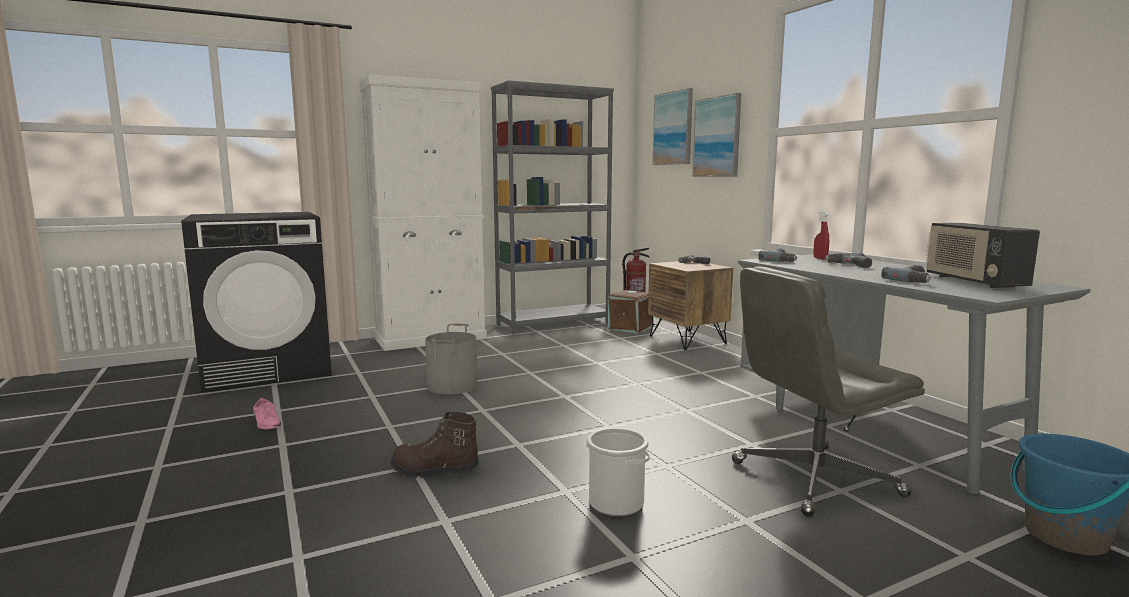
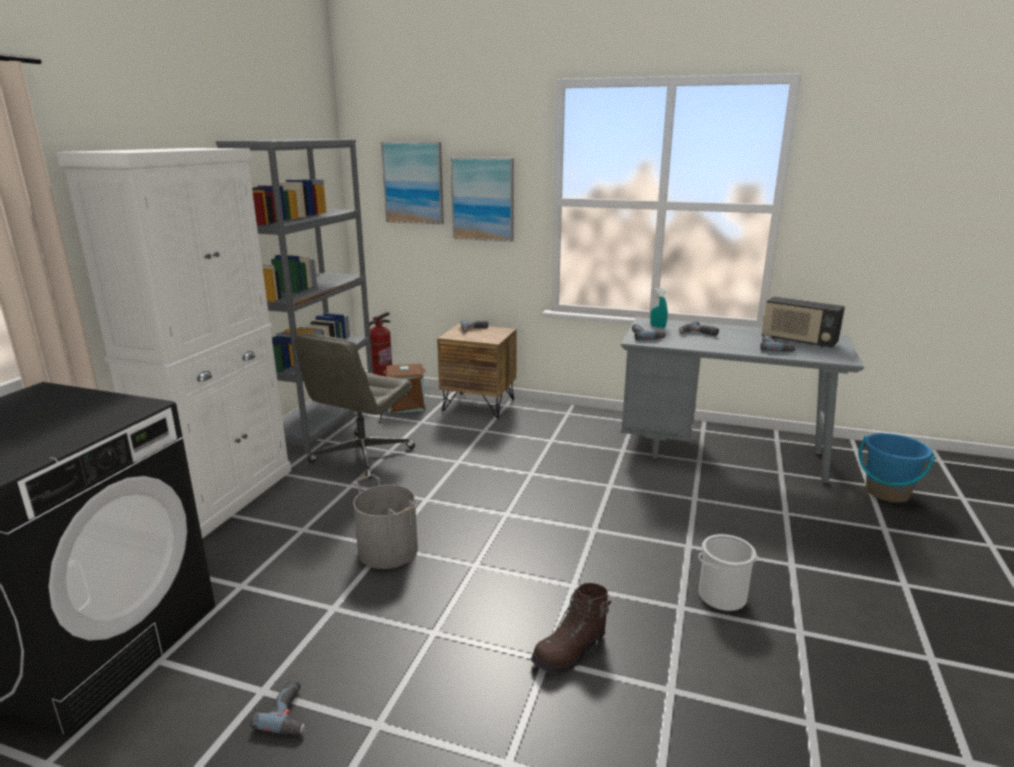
camera: 45 degrees left, 10 degrees up
(267, 423) = (291, 713): pink shoe -> power drill
(814, 479) = (764, 511): grey office chair -> grey office chair (362, 456)
(820, 258) = (657, 327): red spray bottle -> turquoise spray bottle

